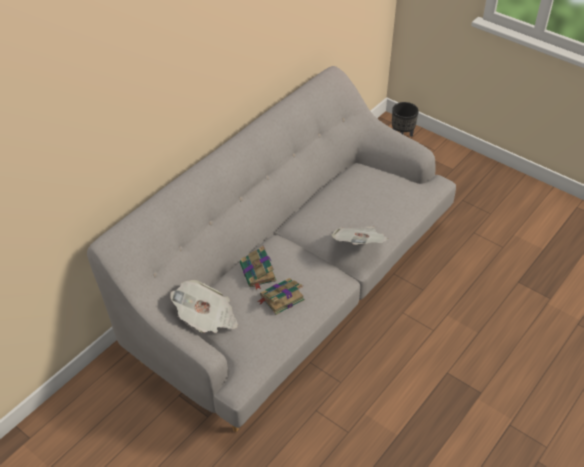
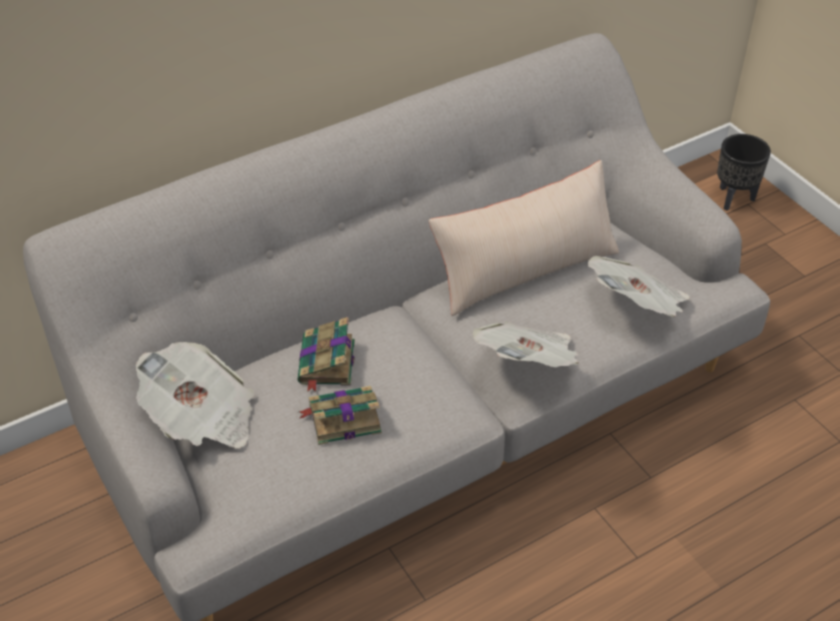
camera: 20 degrees right, 0 degrees up
(334, 198) = (525, 269): none -> beige pillow
(398, 203) = (637, 306): none -> newspaper

